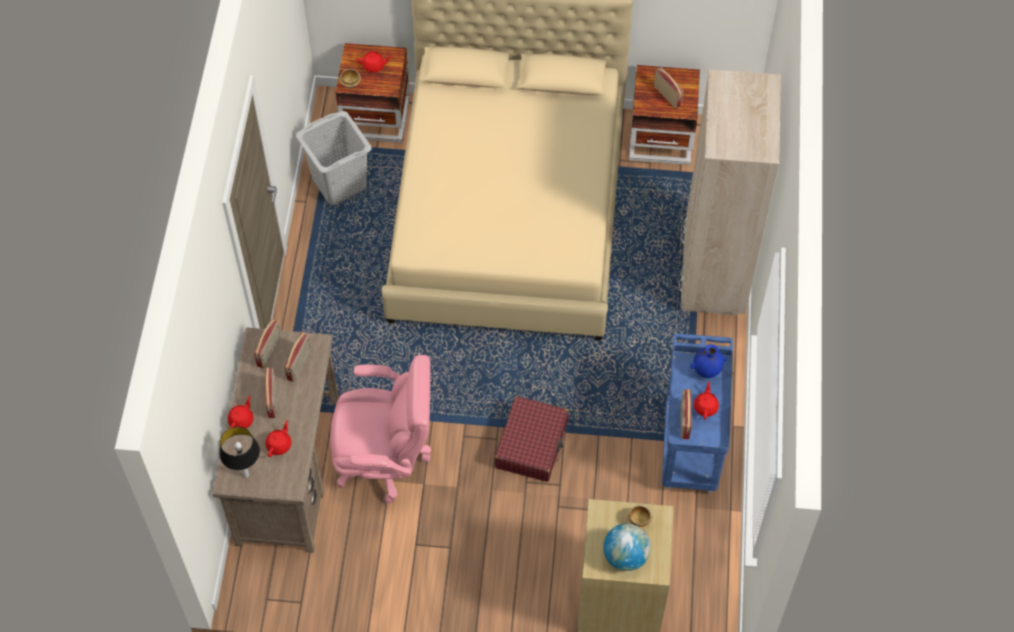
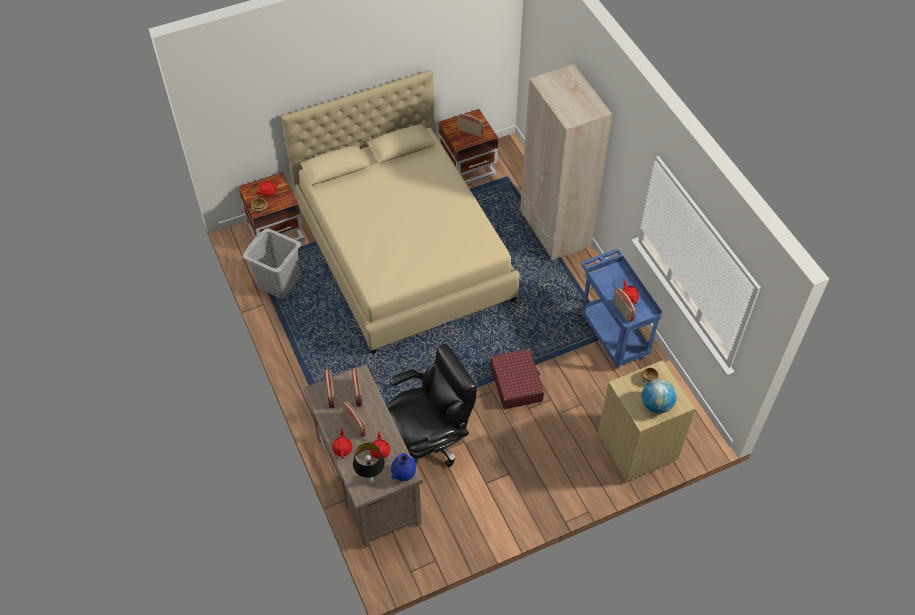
camera: 30 degrees left, 5 degrees down
(386, 460) = (430, 440): pink office chair -> black office chair
(706, 371) = (614, 276): blue vase -> blue vase (404, 475)

